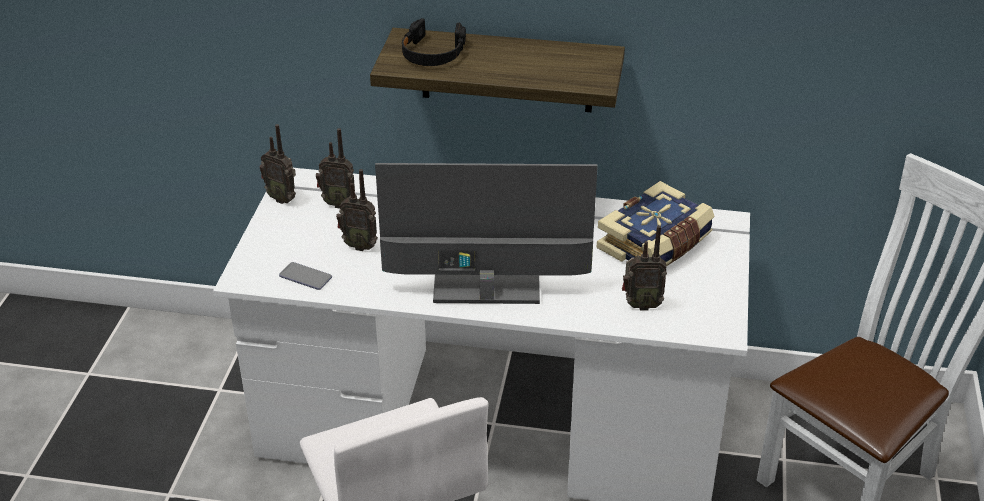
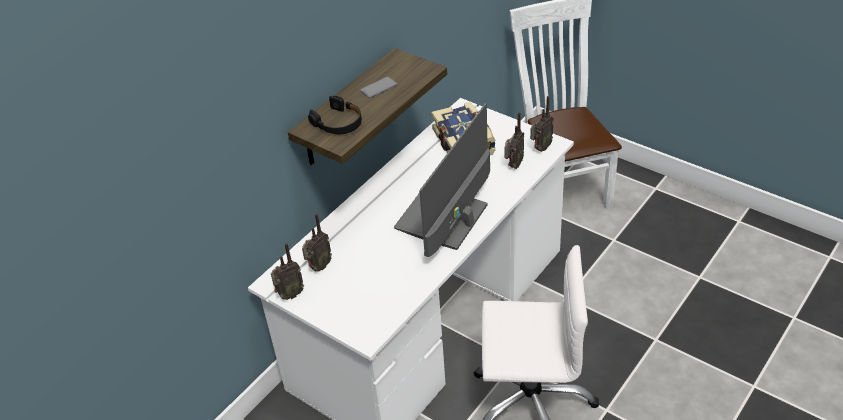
camera: 60 degrees left, 5 degrees up
(305, 277) = (389, 304): phone -> phone (378, 88)
(360, 245) = (373, 268): radio -> radio (540, 148)

